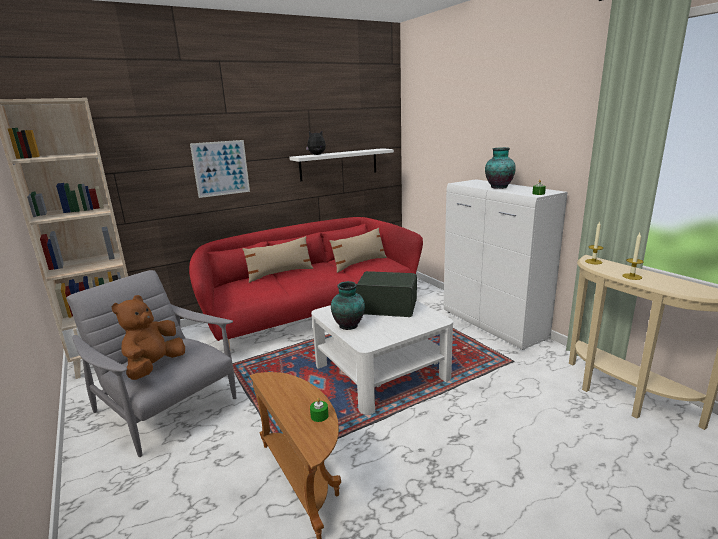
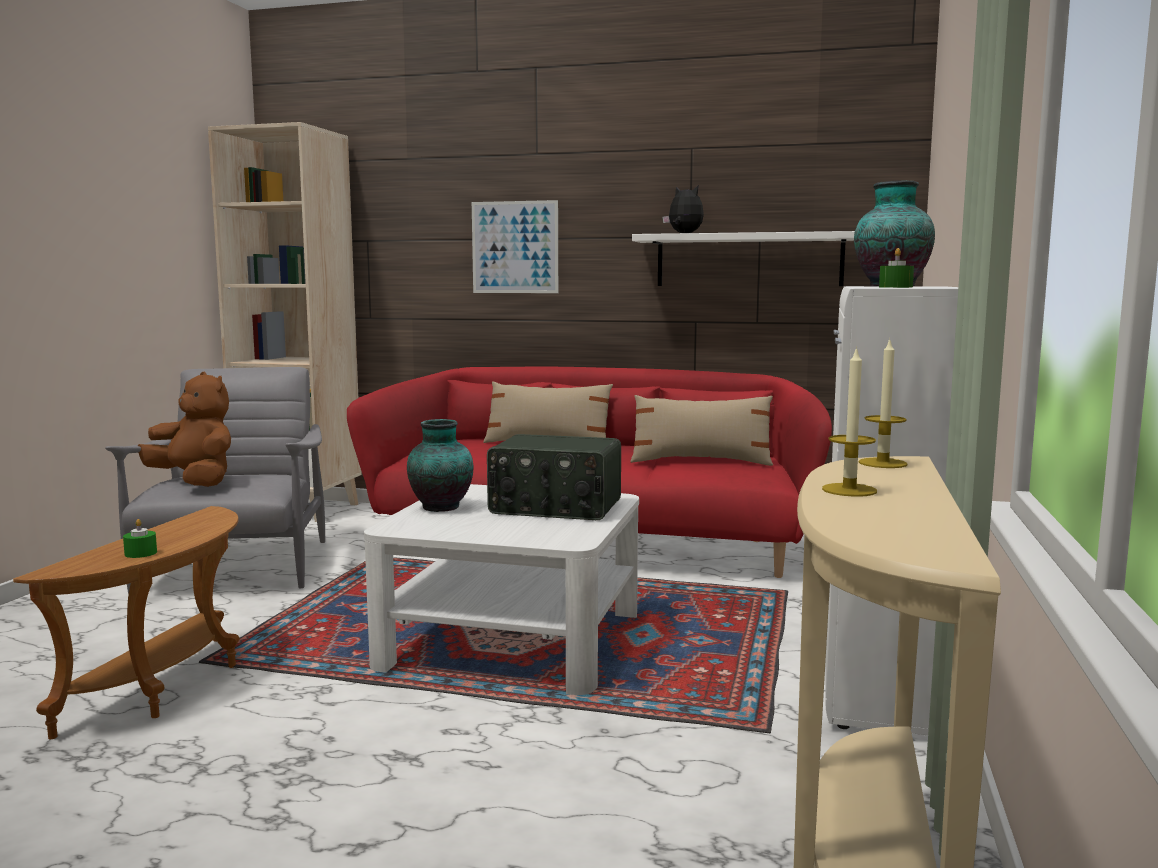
camera: 45 degrees right, 10 degrees down
(154, 367) = (195, 481): brown plush toy -> brown plush toy turned 60 degrees clockwise
(387, 307) = (555, 508): radio -> radio turned 135 degrees clockwise

